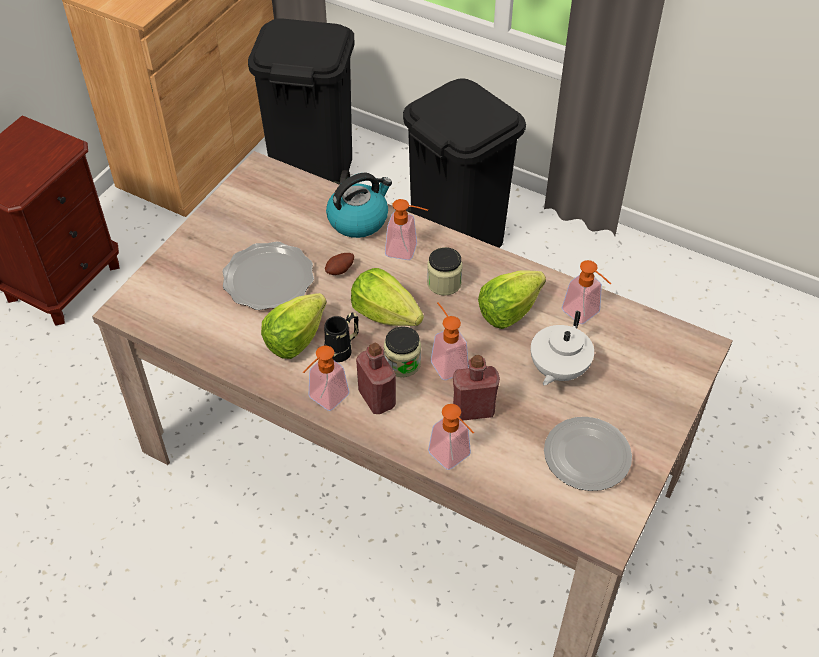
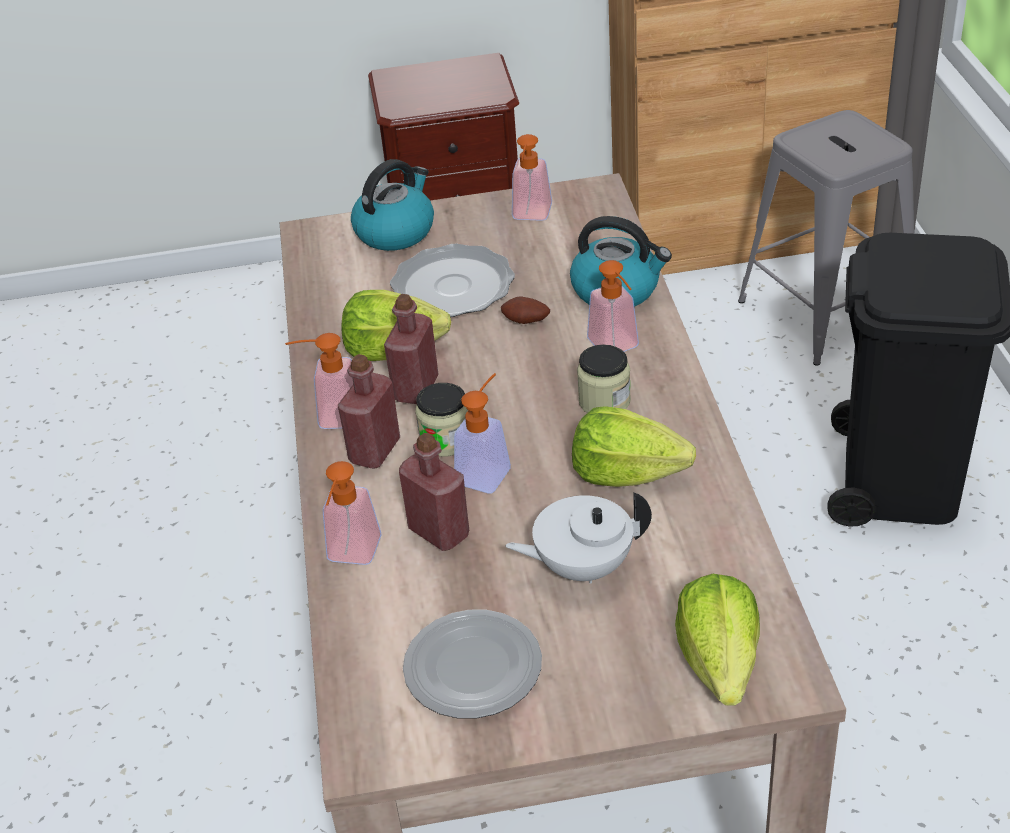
camera: 55 degrees right, 10 degrees down
(180, 270) = (395, 231): none -> kettle
(311, 170) = (827, 311): black trash can -> grey stool
(343, 350) = (416, 389): black mug -> red bottle
(385, 314) = (503, 387): lettuce -> lettuce (719, 662)
(585, 315) = (704, 540): soap dispenser -> soap dispenser (531, 216)

